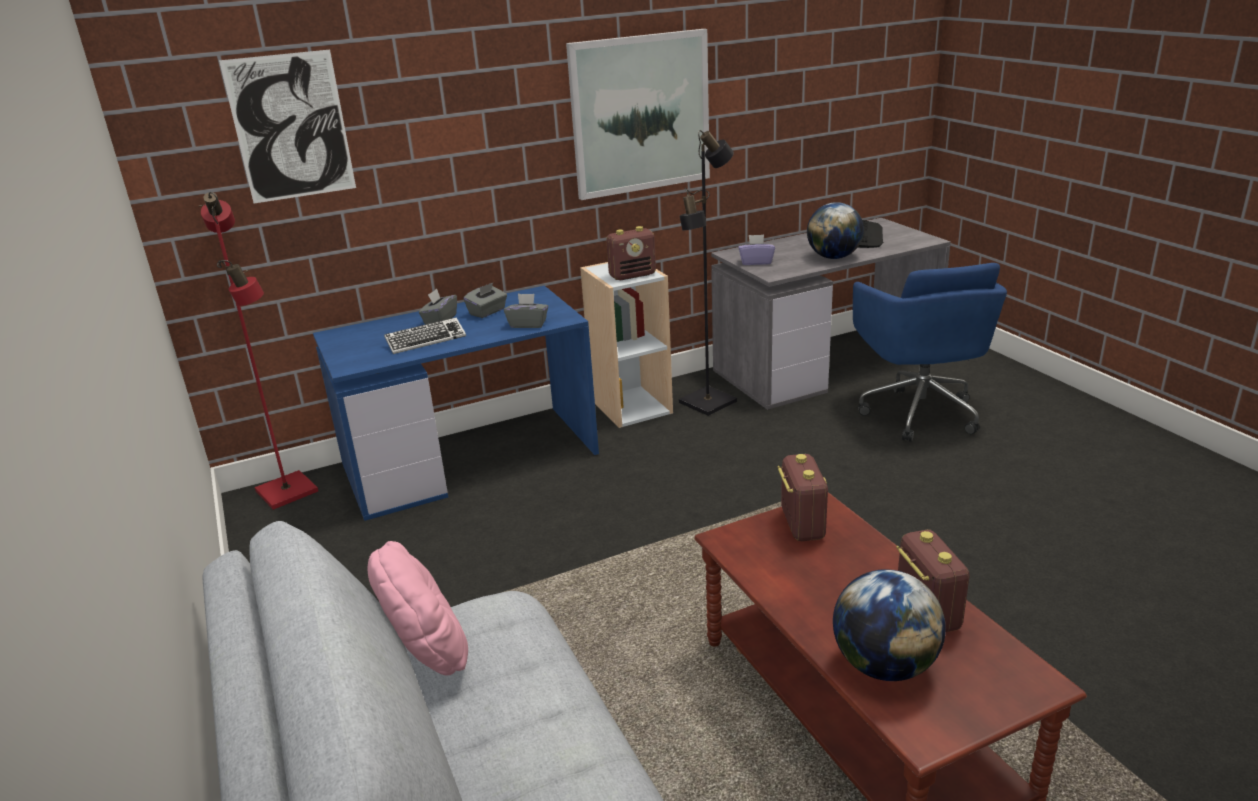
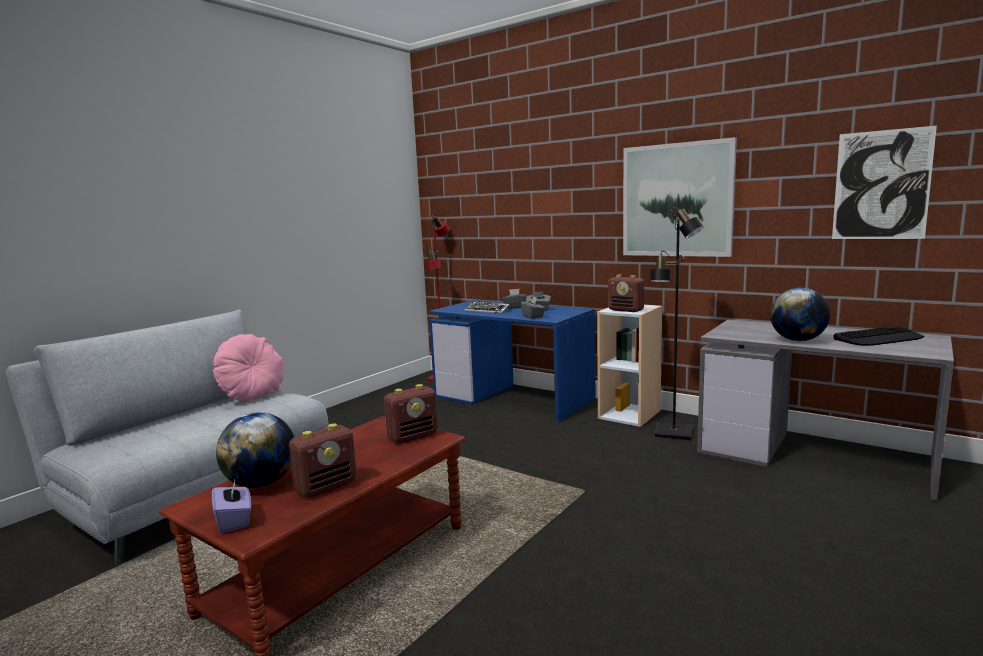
camera: 60 degrees right, 15 degrees down
(291, 127) = (479, 190): picture -> picture (881, 185)
(756, 262) = (734, 328): purple tissue box -> purple tissue box (234, 520)
(917, 412) = (803, 511): blue office chair -> none

